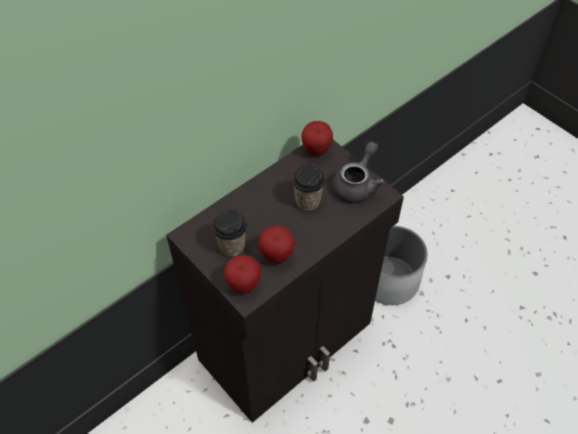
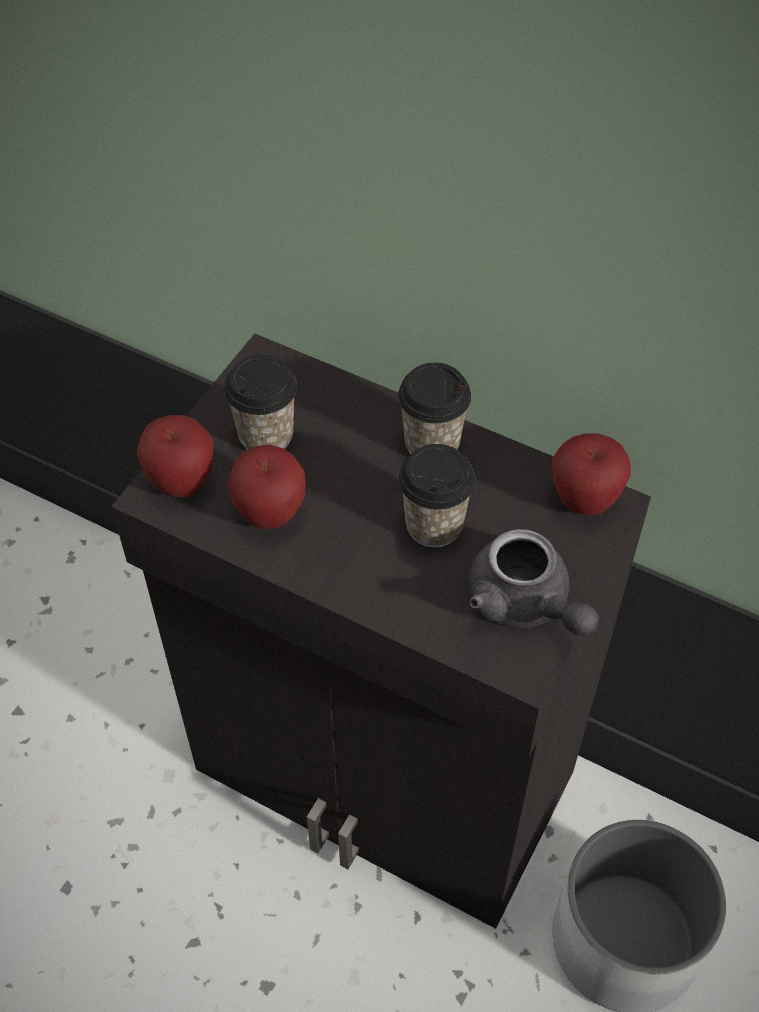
camera: 70 degrees right, 0 degrees up
(265, 188) = (432, 443): none -> cup
(357, 184) = (525, 605): grey teapot -> grey teapot turned 45 degrees clockwise

